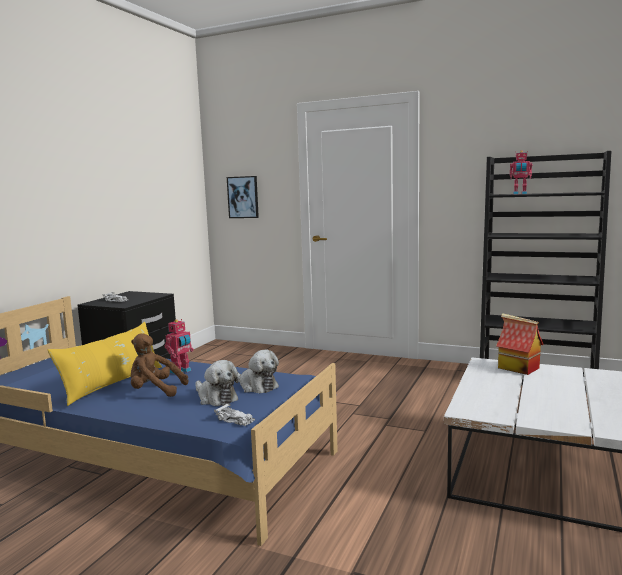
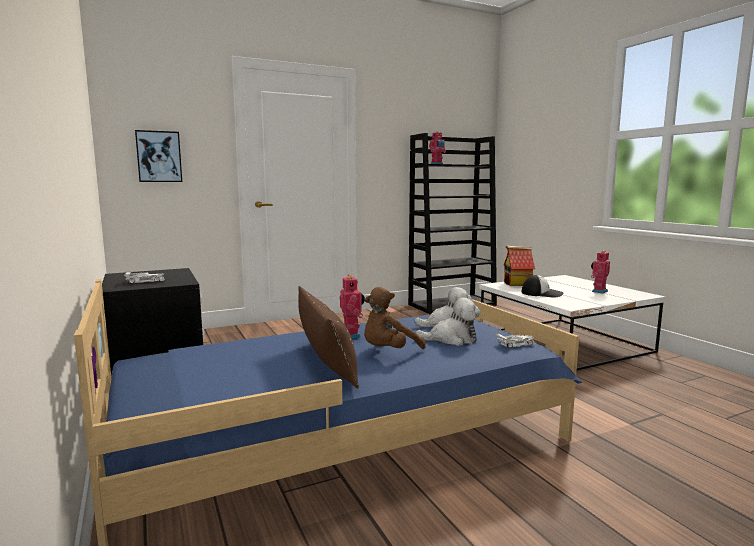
camera: 50 degrees left, 0 degrees up
(113, 384) = (326, 361): yellow pillow -> brown pillow
(497, 387) = (542, 293): none -> cap
(590, 407) = (598, 291): none -> toy robot

